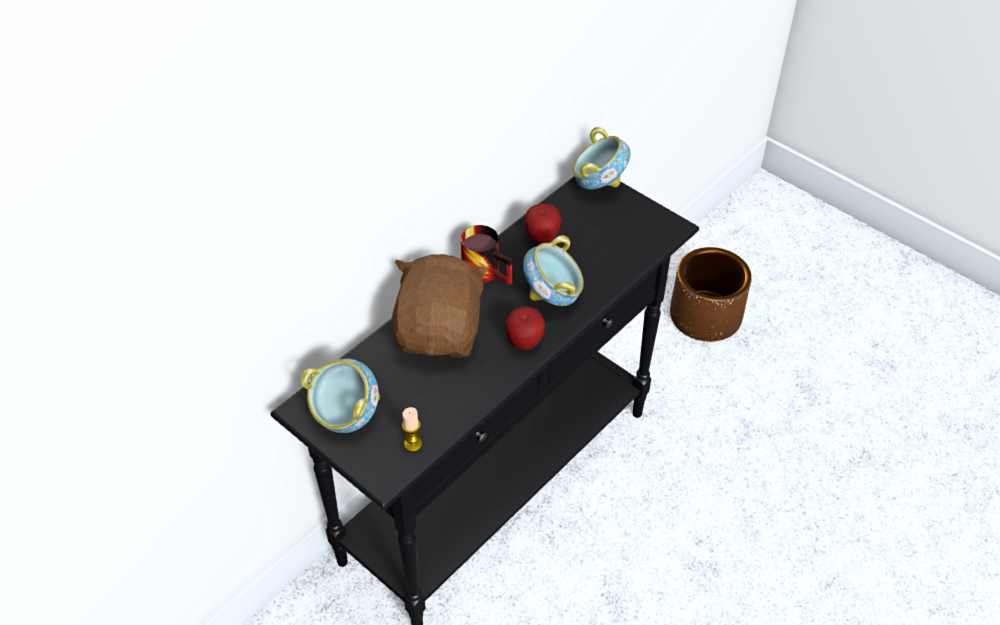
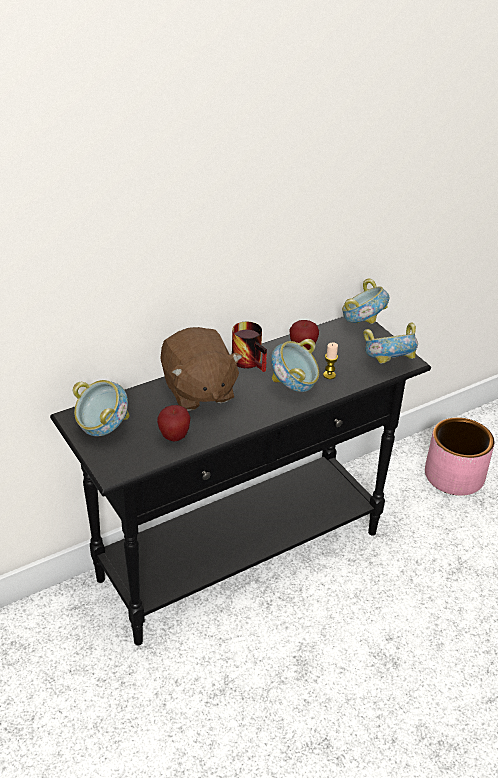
camera: 15 degrees right, 10 degrees down
(413, 444) = (143, 457): candle -> candle (329, 375)
(440, 331) = (198, 391): brown plush toy -> brown plush toy turned 135 degrees clockwise
(524, 343) = (258, 412): apple -> apple (174, 437)
(650, 236) = (388, 364): none -> bowl
(705, 316) = (454, 476): brown planter -> pink planter

